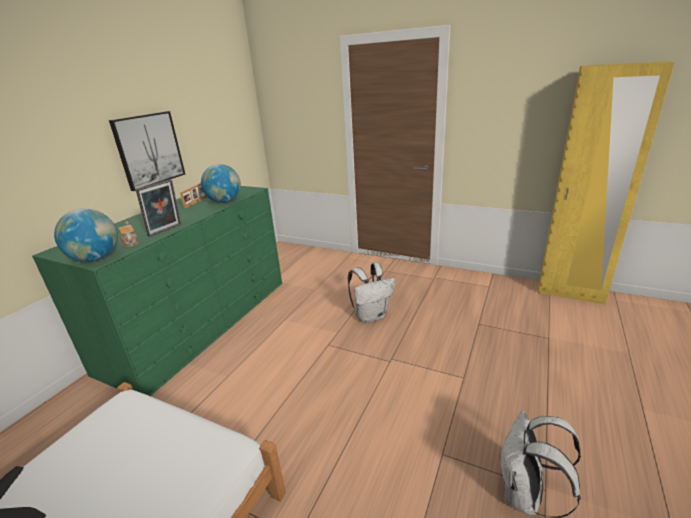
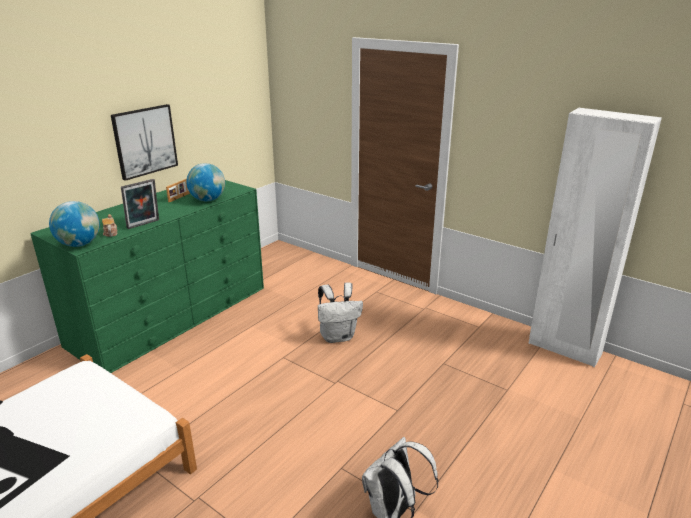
camera: 10 degrees right, 0 degrees up
(570, 293) = (564, 349): yellow wardrobe -> white wardrobe

